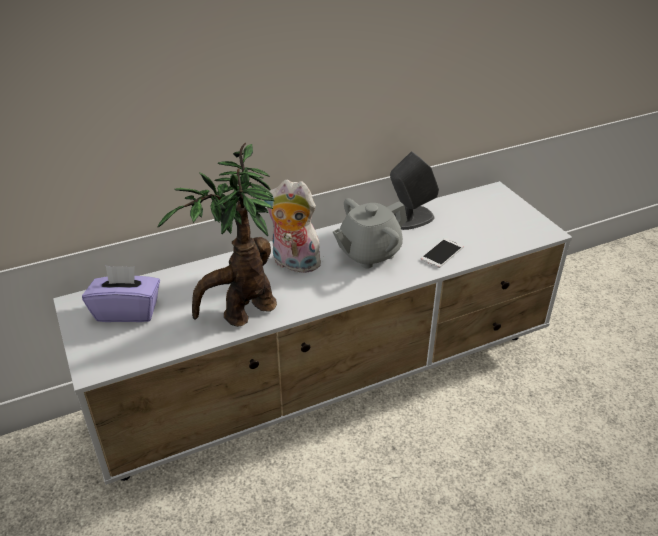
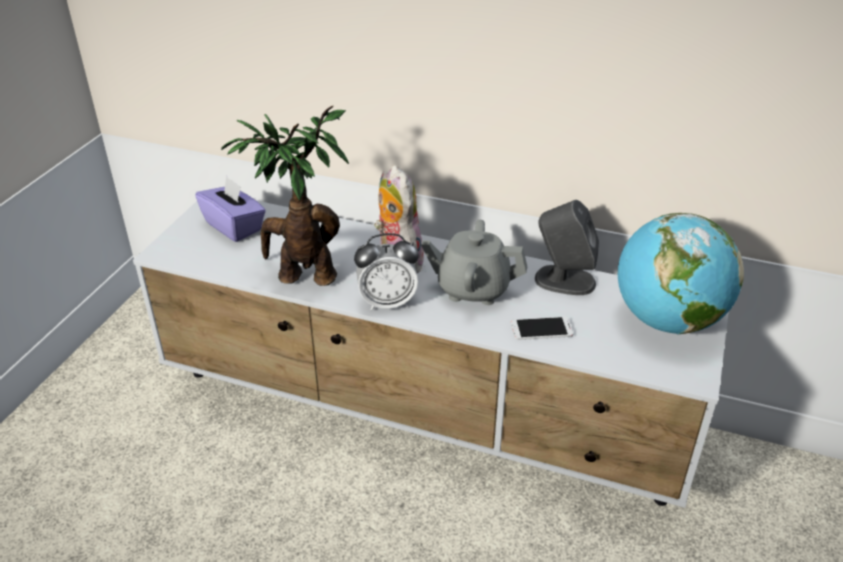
camera: 45 degrees right, 0 degrees up
(331, 294) = (387, 302): none -> alarm clock
(492, 210) = (667, 320): none -> globe

